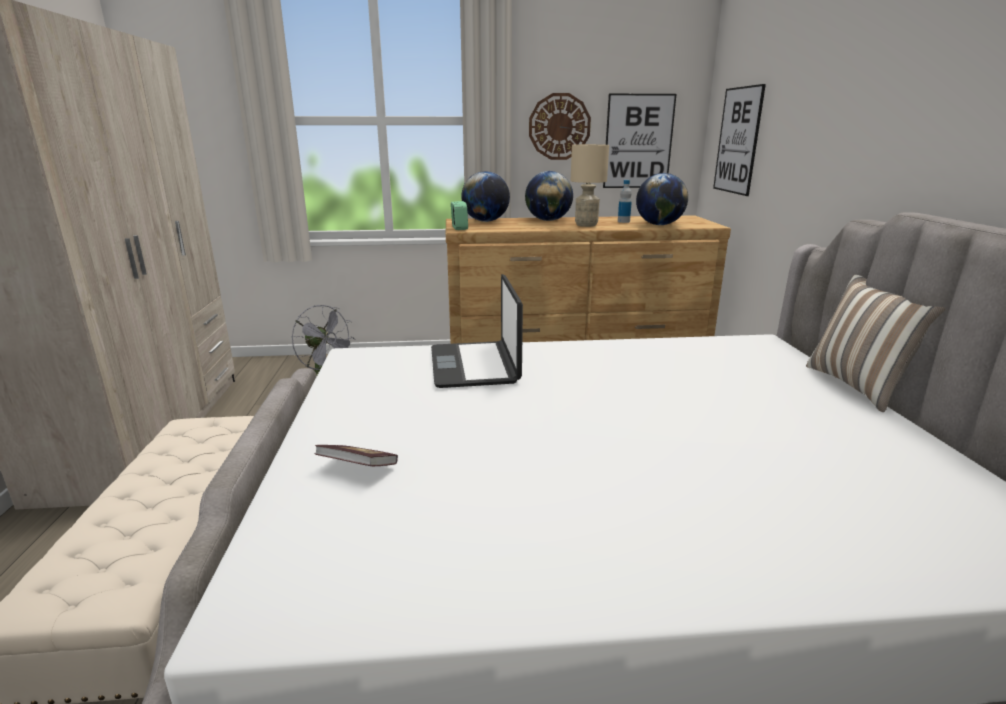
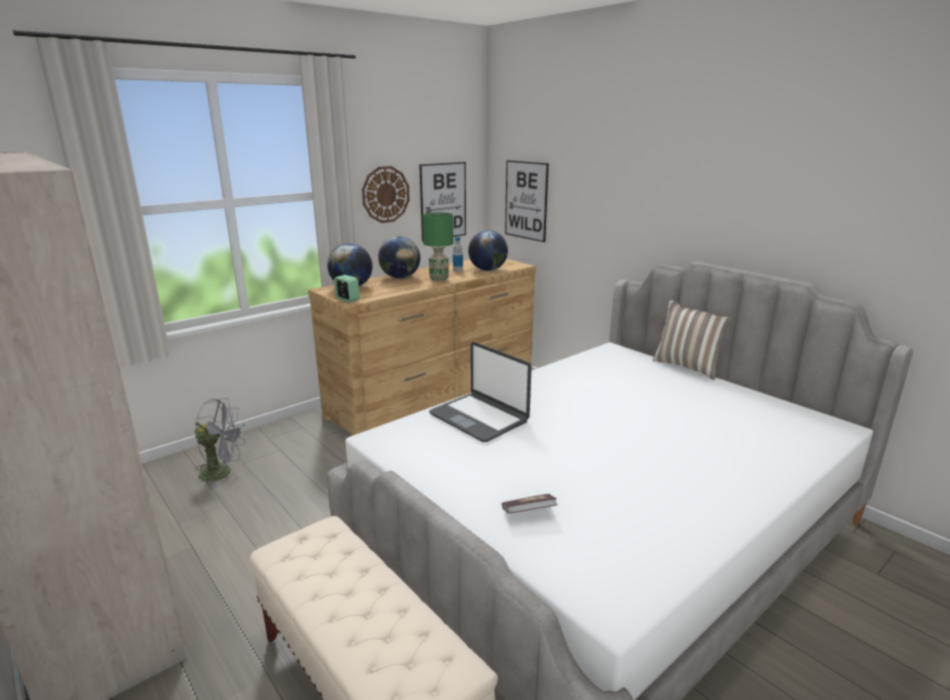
camera: 35 degrees left, 0 degrees up
(585, 225) = (439, 279): beige table lamp -> green table lamp

